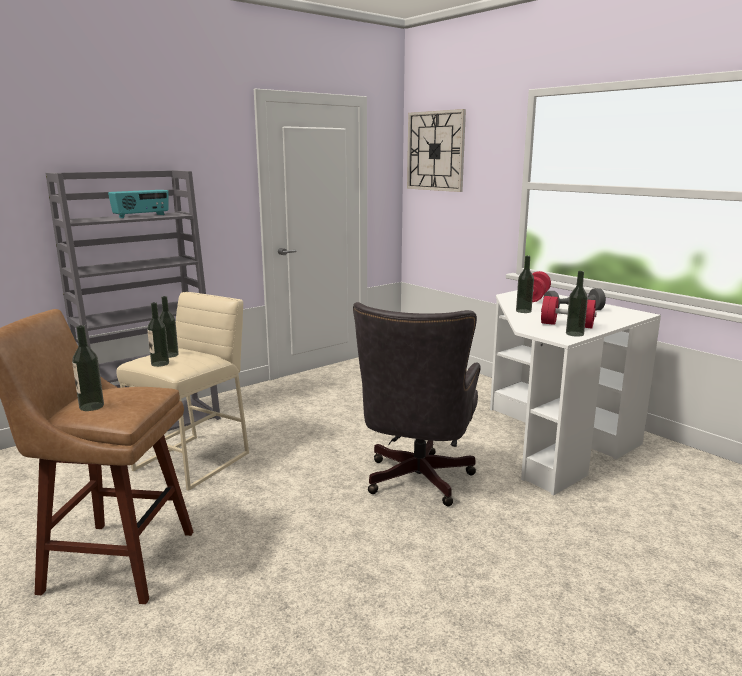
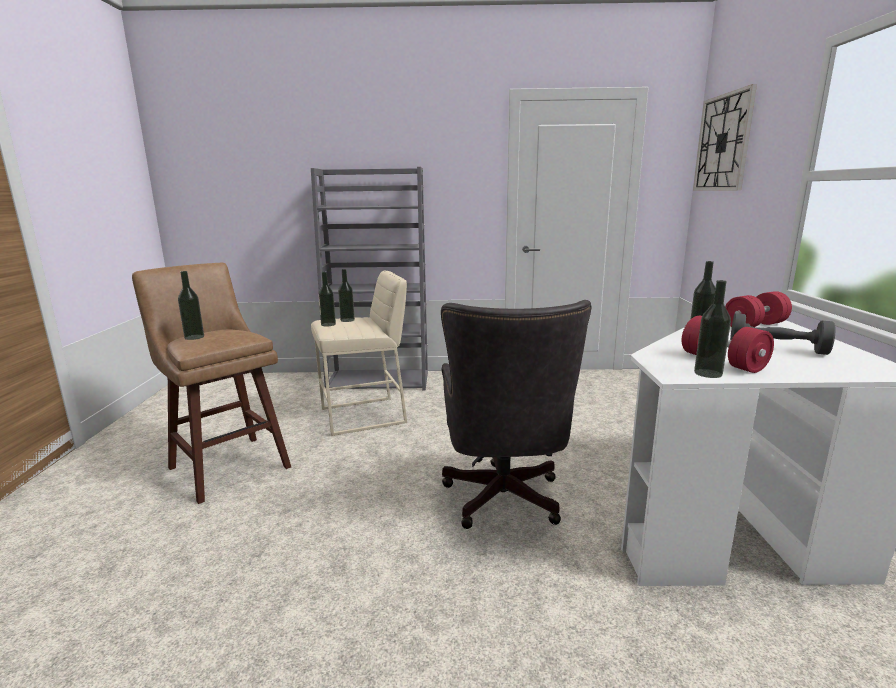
camera: 40 degrees right, 0 degrees up
(141, 216) = (381, 206): radio -> none
(417, 482) = (504, 501): grey office chair -> grey office chair turned 60 degrees counterclockwise

